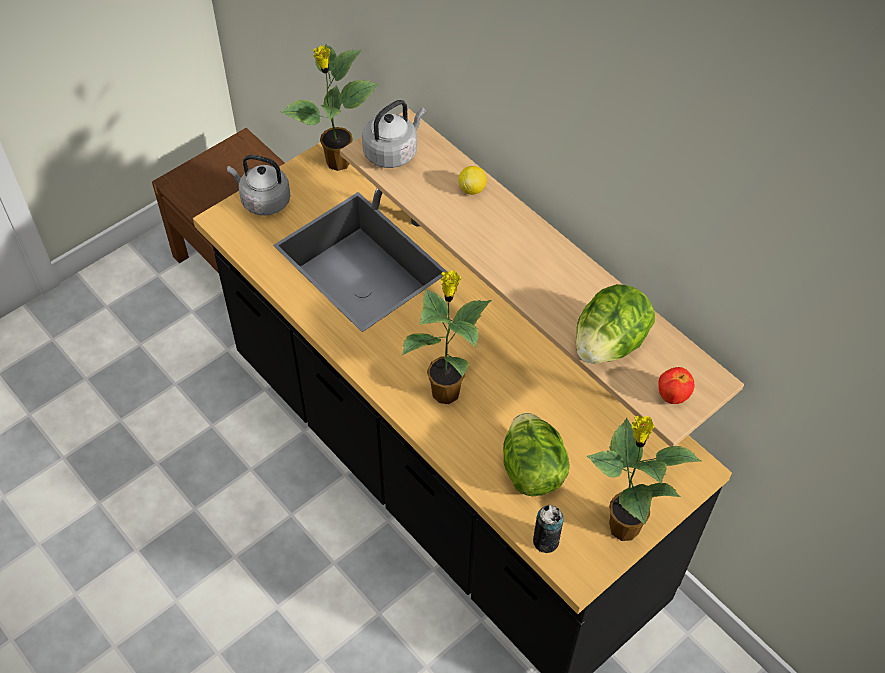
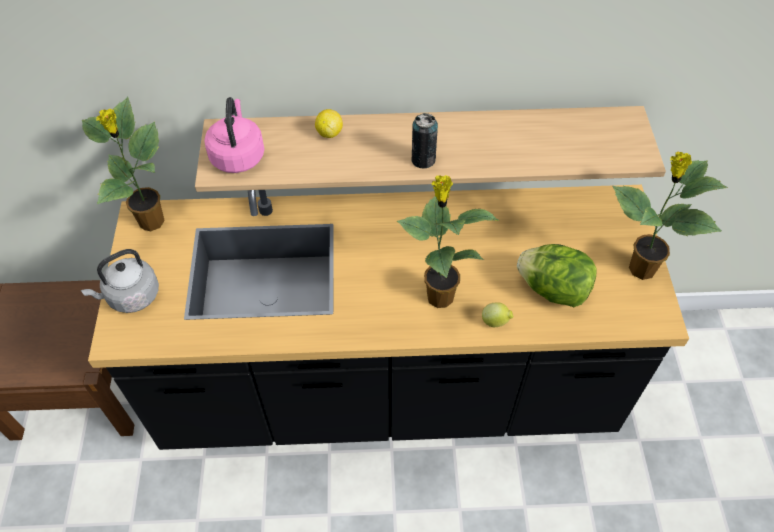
camera: 50 degrees left, 0 degrees up
(393, 152) = (238, 155): grey kettle -> pink kettle
(457, 447) = (496, 322): none -> lemon
(545, 541) = (620, 321): can -> can (423, 160)
(609, 344) = (550, 149): lettuce -> none
(672, 396) = (624, 146): apple -> none

